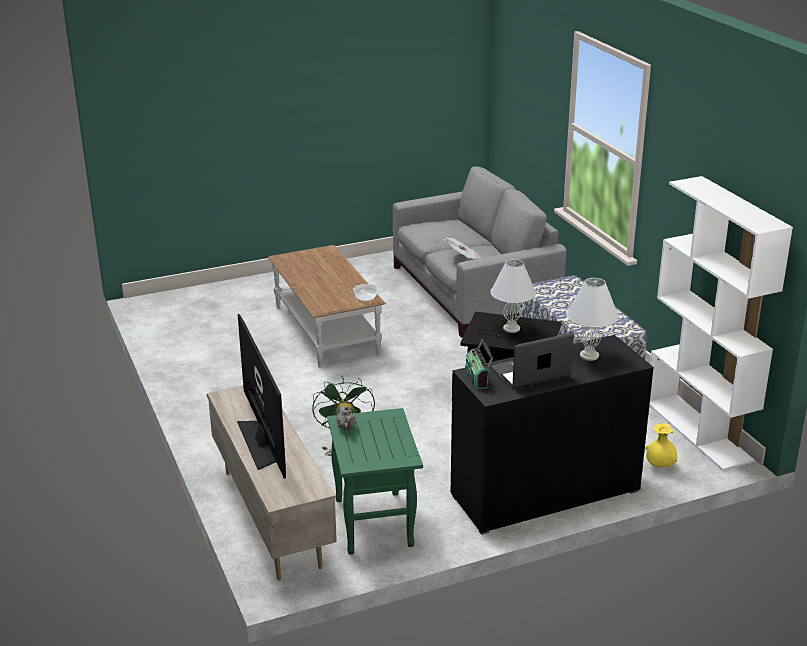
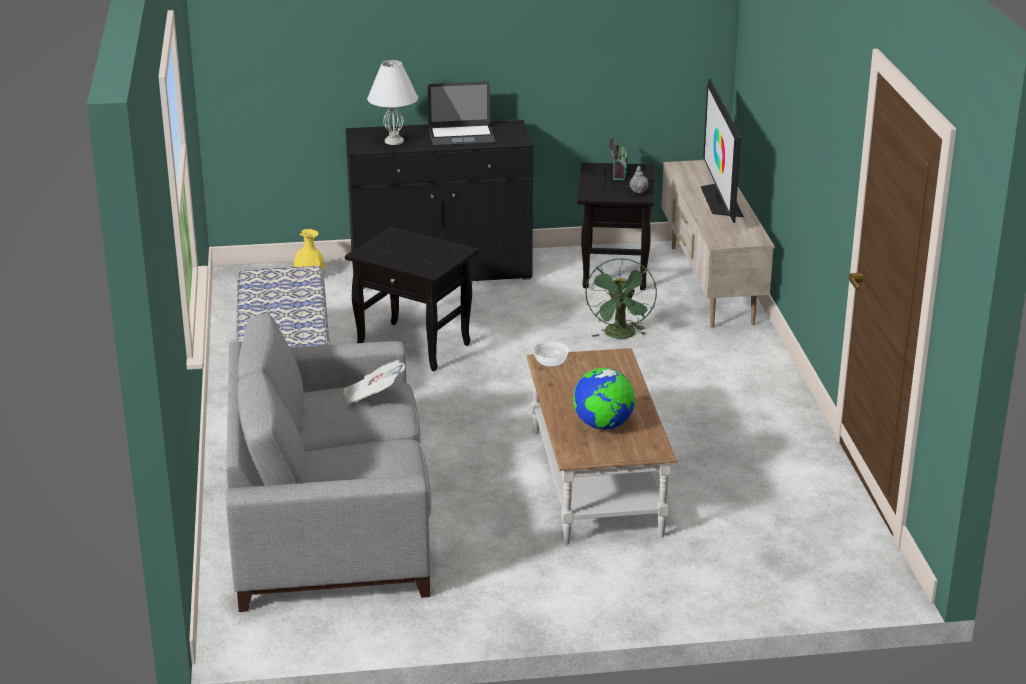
camera: 165 degrees left, 0 degrees up
(316, 266) = (603, 425): none -> globe
(375, 524) = (614, 270): green side table -> black side table
(478, 378) = (513, 137): radio -> radio (618, 172)
(512, 328) = (409, 254): white table lamp -> none
(699, 431) = (234, 297): white bookcase -> none

